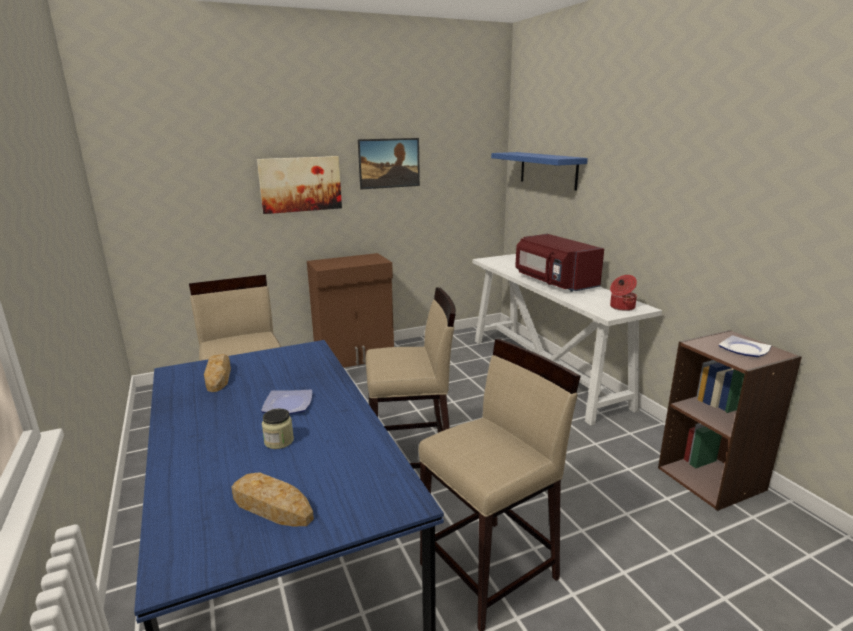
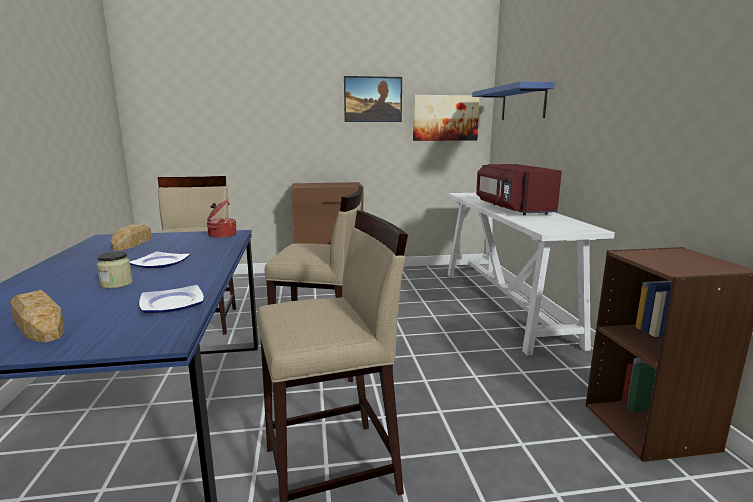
camera: 15 degrees right, 5 degrees down
(300, 184) = (290, 114): picture -> picture (445, 118)
(621, 307) = (568, 227): cooking pot -> cooking pot (221, 235)
(742, 349) = (685, 261): plate -> plate (171, 303)

